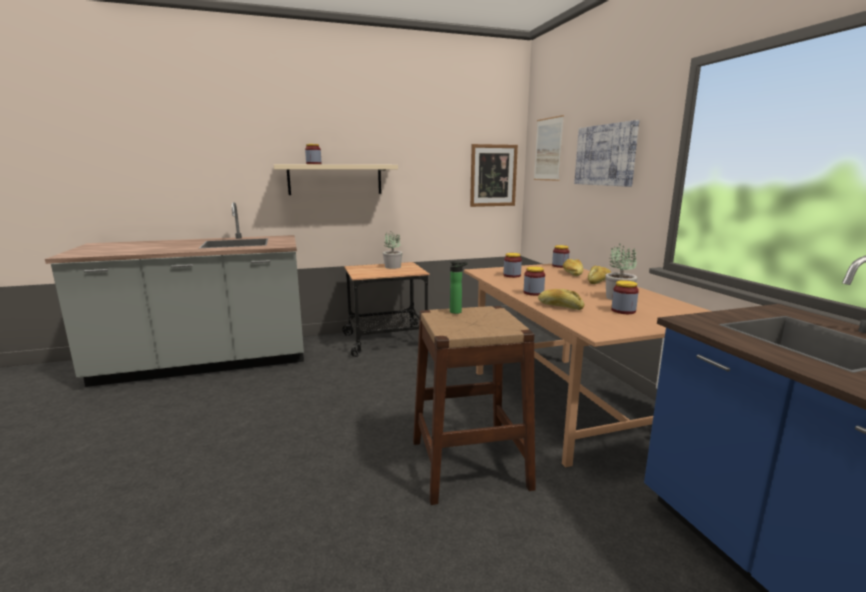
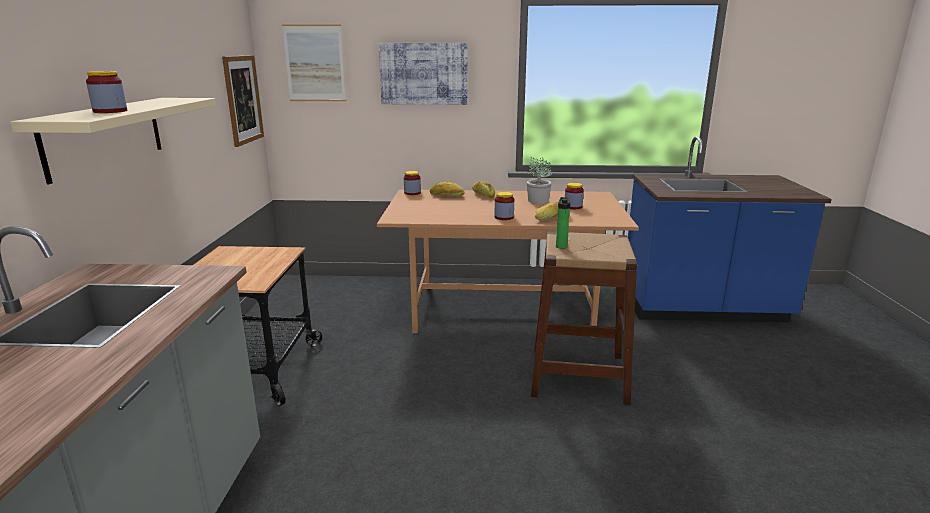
camera: 70 degrees left, 5 degrees up
(392, 267) = (230, 260): potted plant -> none
(512, 275) = (431, 212): jar -> none

